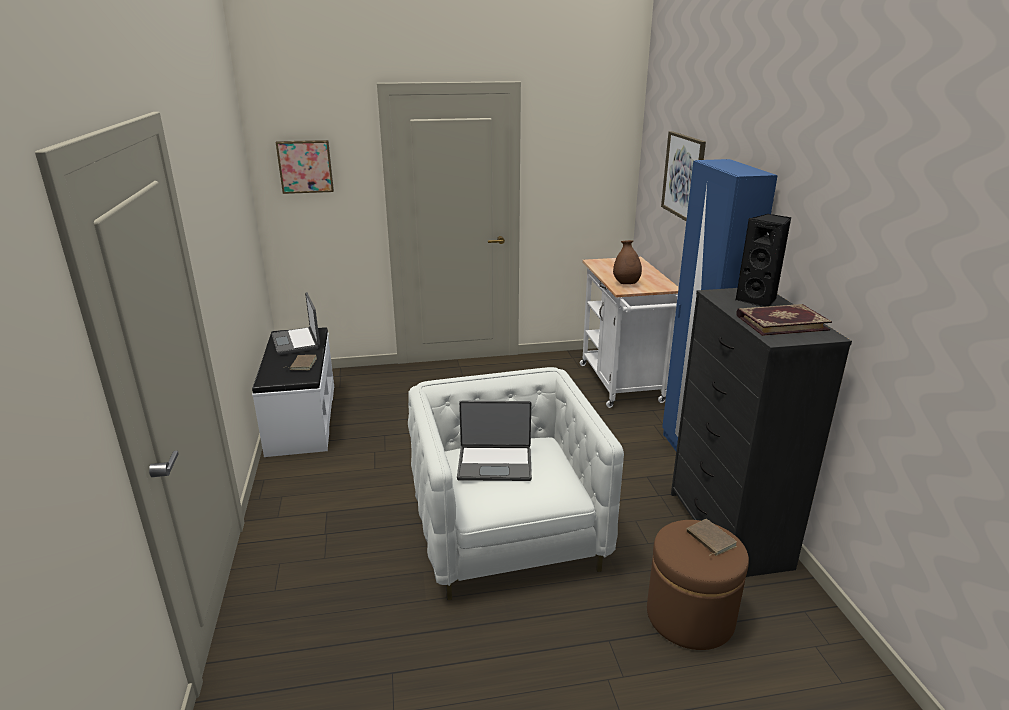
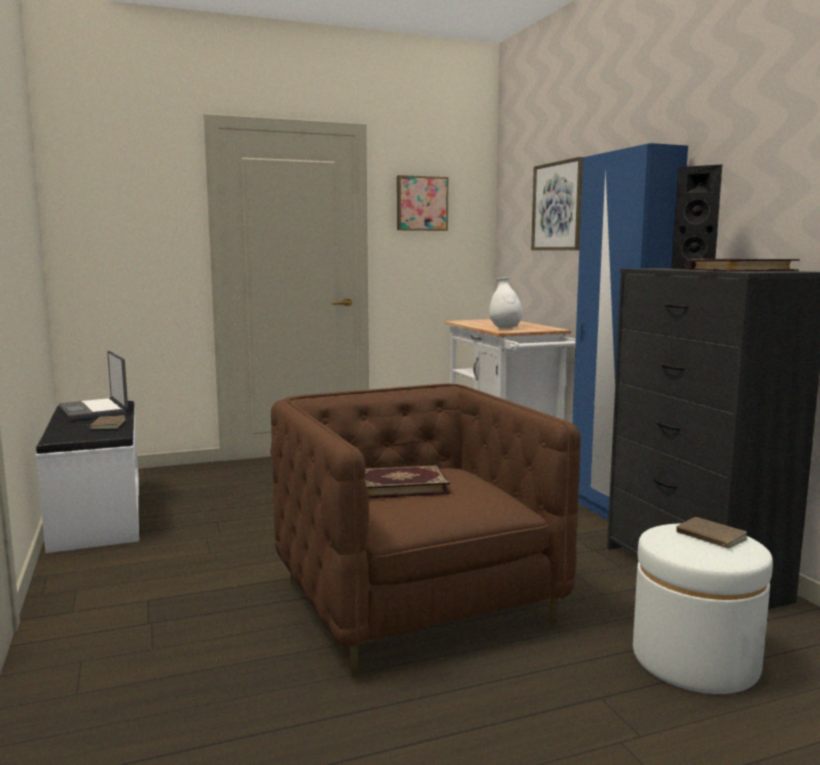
camera: 10 degrees left, 15 degrees down
(305, 166) = (112, 205): picture -> picture (421, 203)
(495, 463) = (400, 485): laptop -> book
(507, 535) = (414, 602): white armchair -> brown armchair
(626, 284) = (505, 328): brown vase -> white vase
(690, 616) = (695, 660): brown ottoman -> white ottoman

